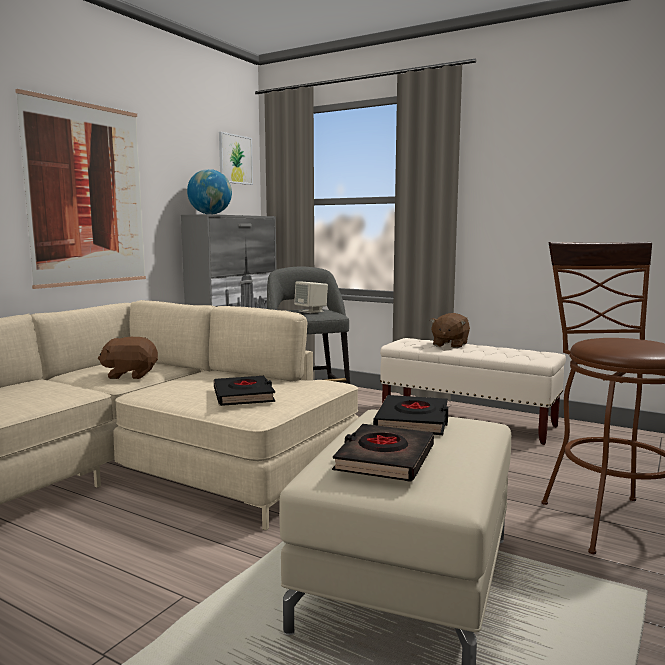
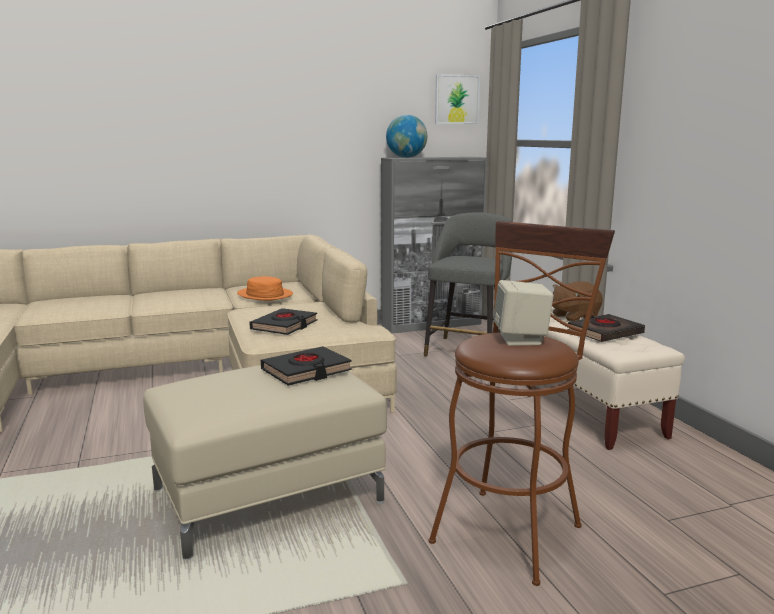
camera: 40 degrees right, 5 degrees up
(87, 194) = (284, 144): picture -> none
(130, 375) = (264, 295): brown plush toy -> orange hat
(311, 311) = (468, 260): beige speaker -> beige speaker (521, 339)
(384, 459) = (214, 388): black book -> black book (604, 333)

